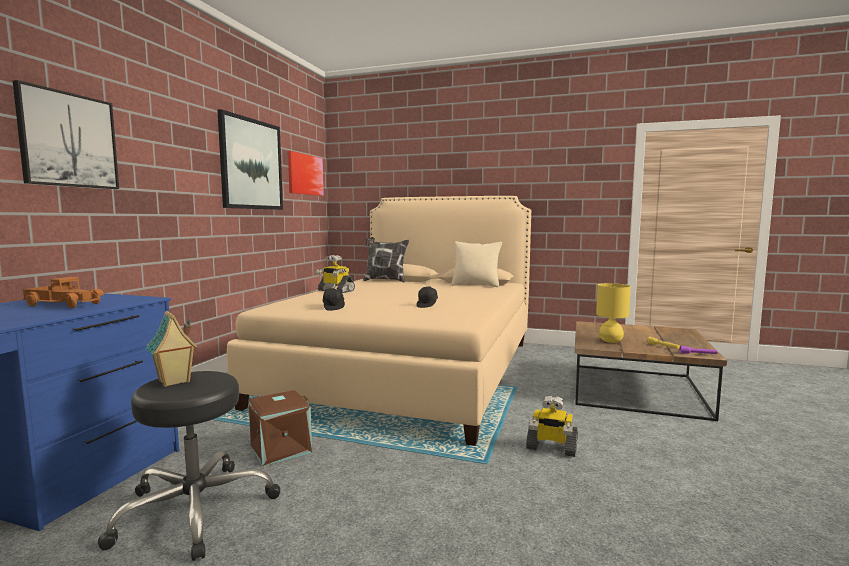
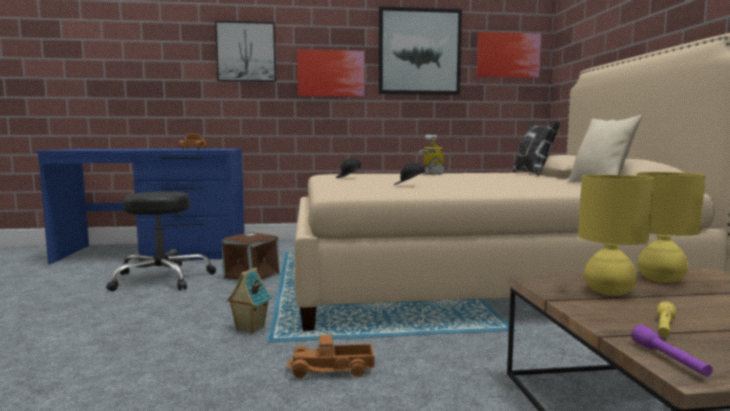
camera: 65 degrees right, 0 degrees up
(174, 381) = (160, 192): toy house -> toy house (249, 328)
(177, 181) = (331, 73): none -> picture
(551, 448) = (332, 369): toy robot -> toy truck
(592, 331) = (661, 279): none -> yellow table lamp

